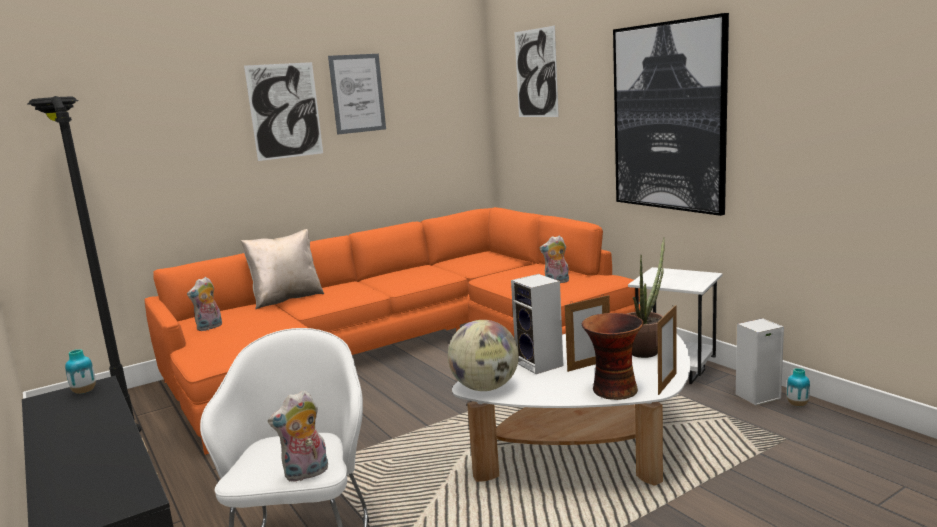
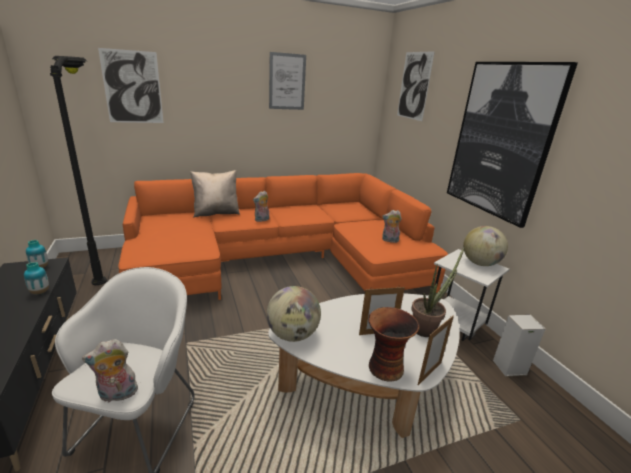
camera: 10 degrees right, 10 degrees up
(209, 327) = (157, 226): plush toy -> plush toy (262, 220)
(285, 111) = (234, 87): picture -> picture (132, 87)
(541, 364) = (343, 321): speaker -> none
(685, 275) = (480, 263): none -> globe
(797, 404) = (538, 385): vase -> vase (40, 292)

